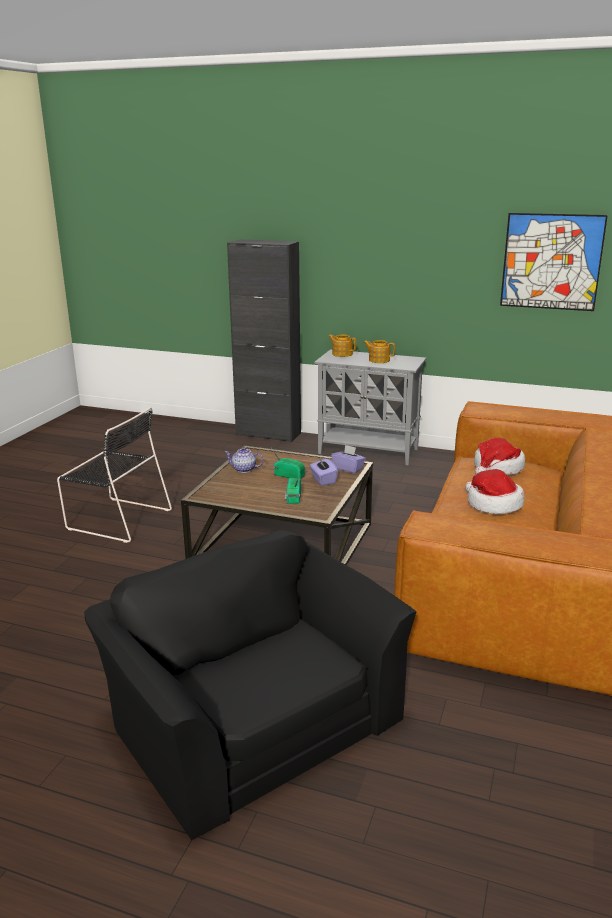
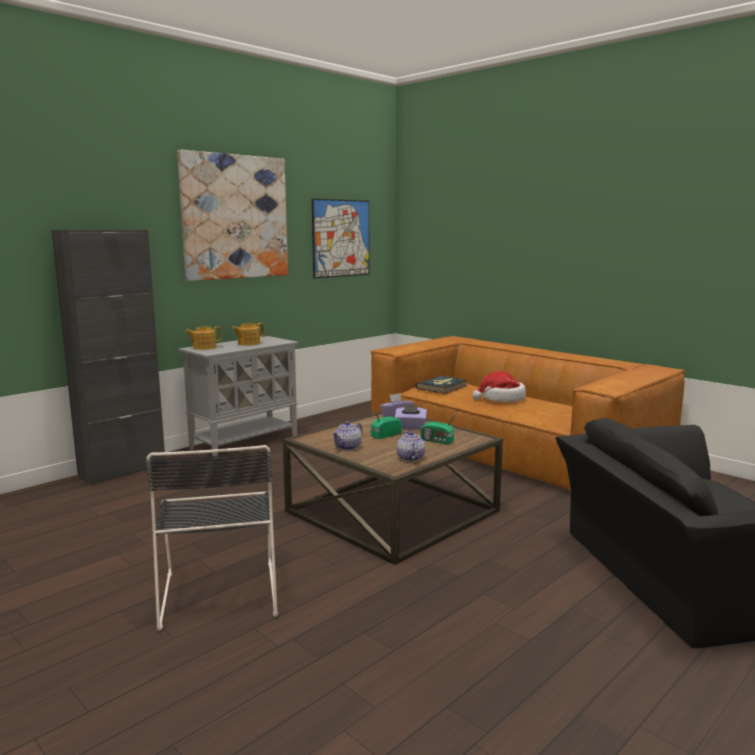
camera: 65 degrees left, 10 degrees down
(117, 519) = (219, 590): black chair -> black chair turned 120 degrees clockwise
(236, 495) = (410, 458): none -> teapot
(404, 232) = (235, 217): none -> picture
(497, 468) = (442, 387): hat -> book

